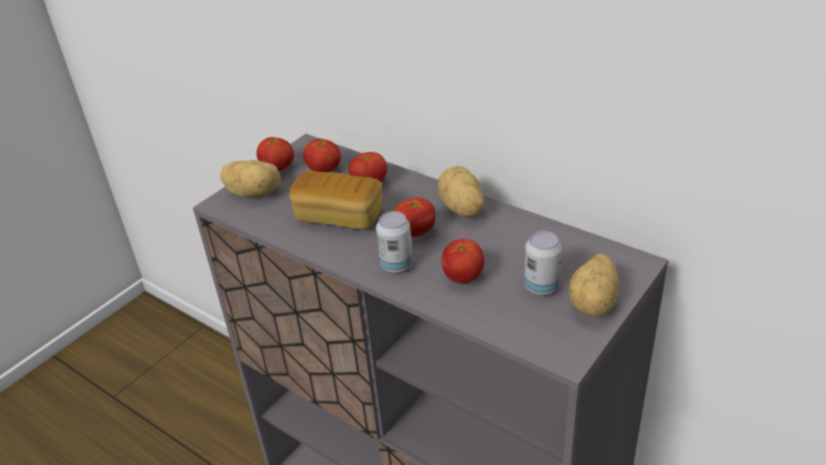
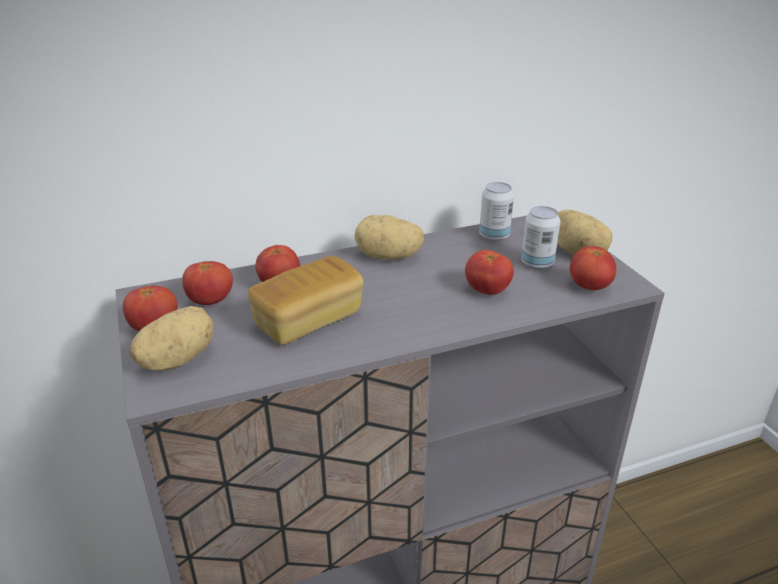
camera: 60 degrees left, 5 degrees down
(396, 265) = (431, 316): can -> can (494, 236)
(415, 232) = (393, 289): tomato -> tomato (589, 287)

